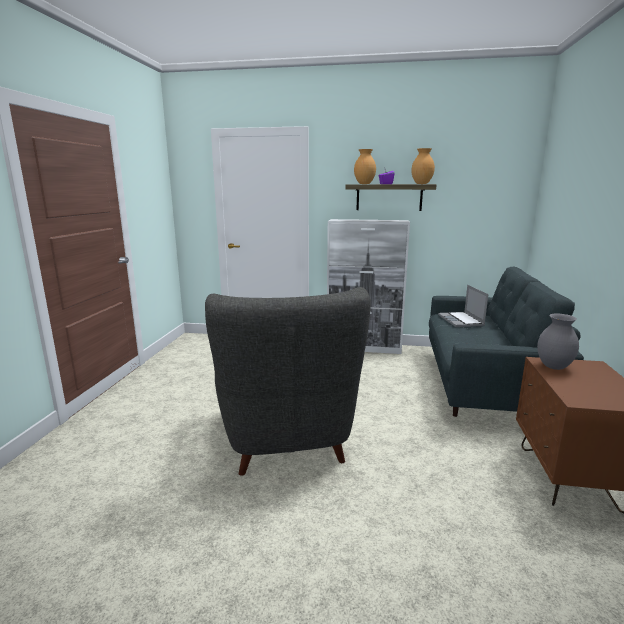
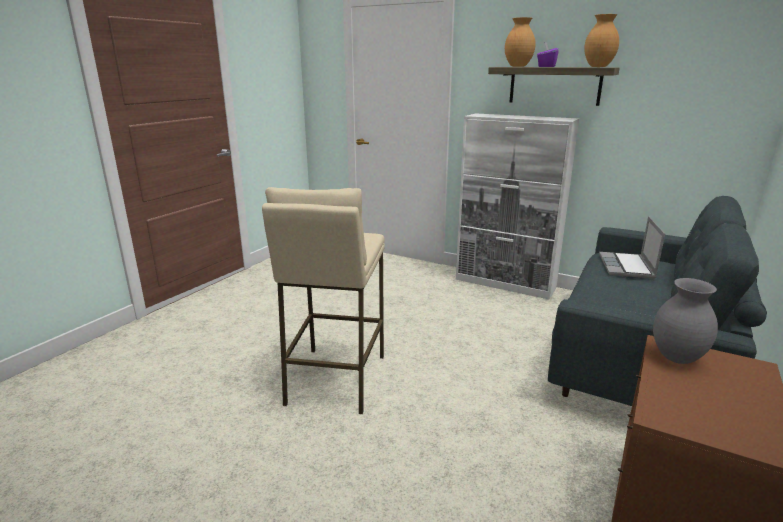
camera: 20 degrees right, 5 degrees up
(286, 438) = (335, 379): grey armchair -> beige stool

